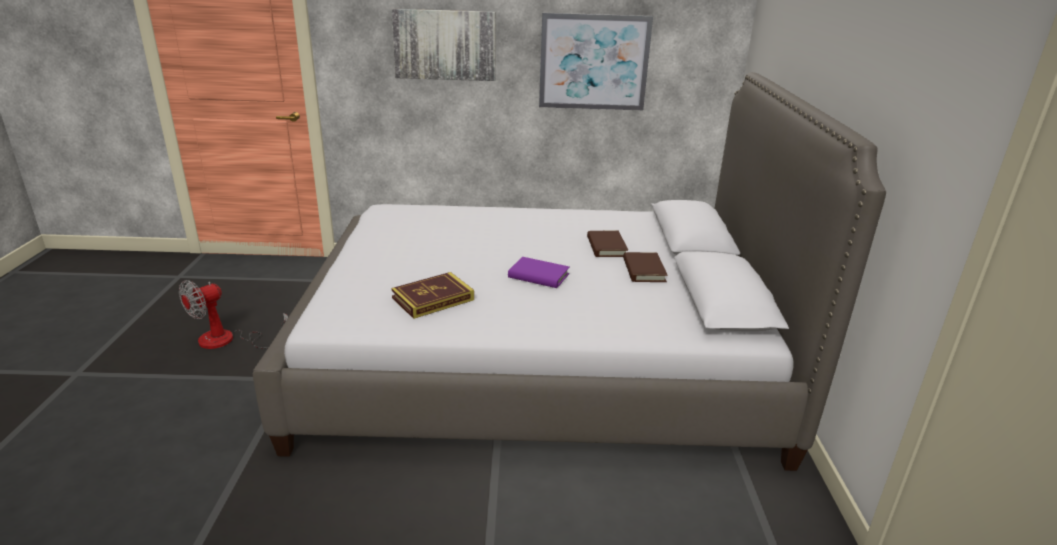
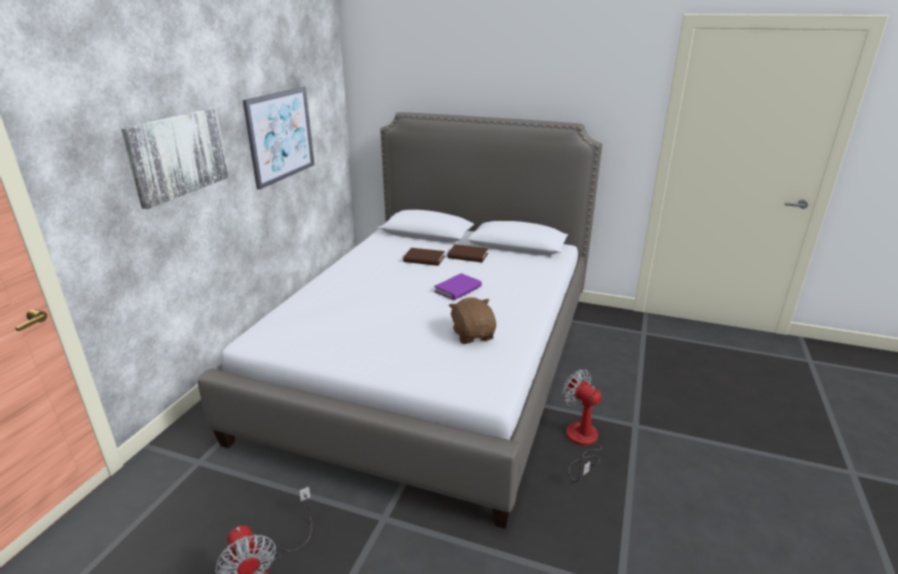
camera: 70 degrees left, 0 degrees up
(429, 505) = (581, 443): none -> fan
(433, 299) = (473, 335): book -> brown plush toy

